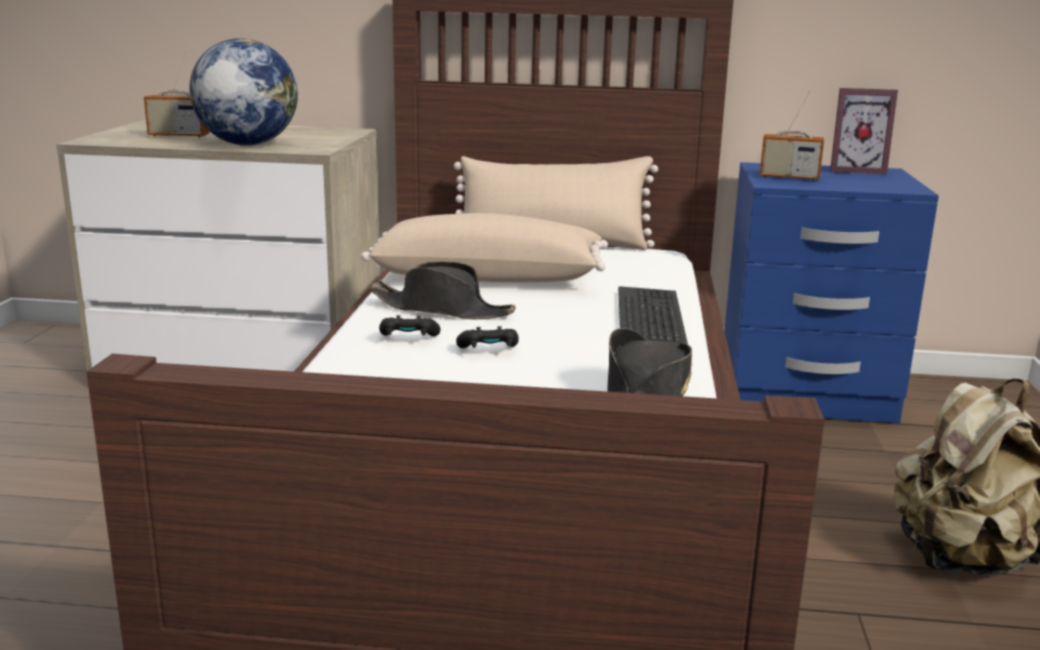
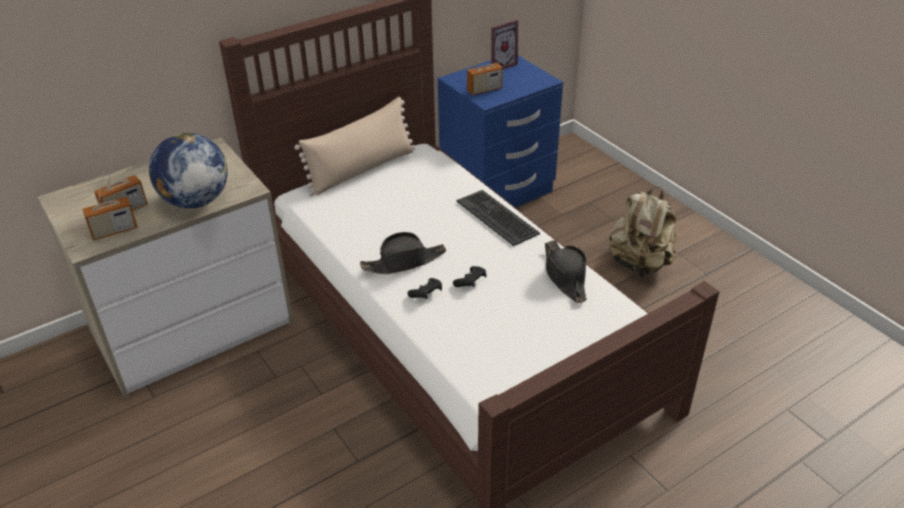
camera: 40 degrees left, 20 degrees up
(136, 140) = (114, 231): none -> radio
(488, 277) = (383, 222): beige pillow -> none

